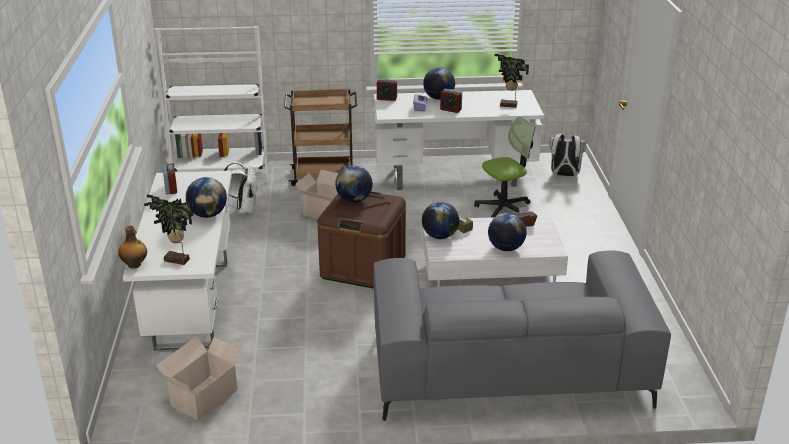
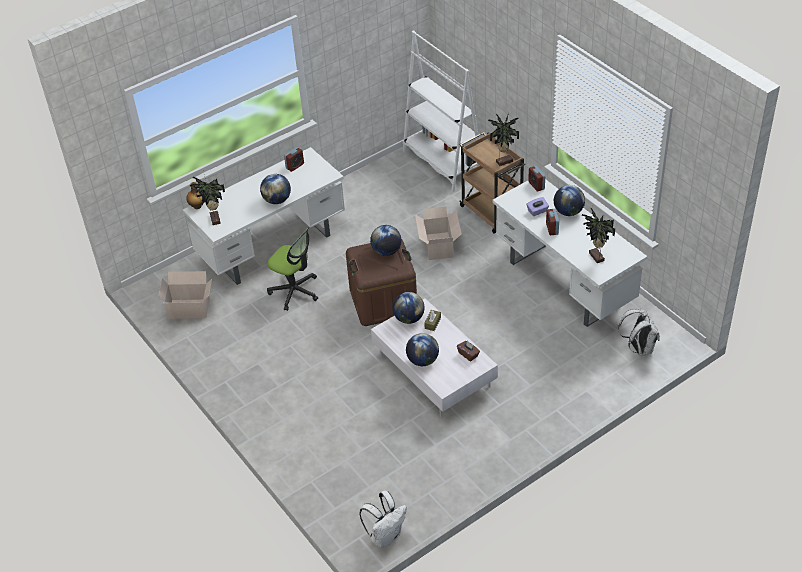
camera: 60 degrees right, 15 degrees up
(244, 209) = (404, 203): white backpack -> white backpack (385, 535)
(335, 99) = (503, 161): none -> potted plant
(504, 209) = (539, 336): office chair -> office chair (295, 291)
(508, 369) = (321, 432): grey sofa -> none

